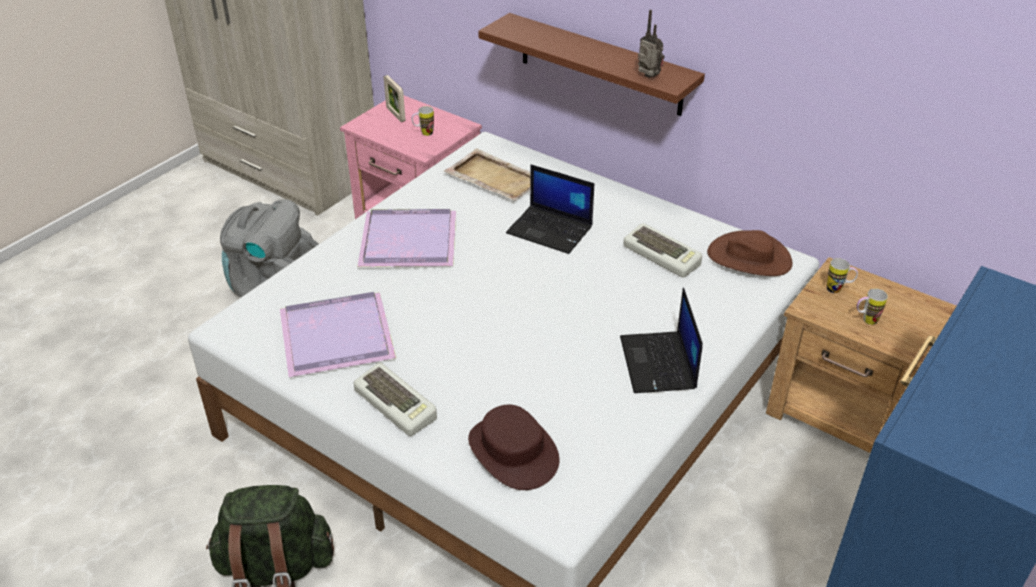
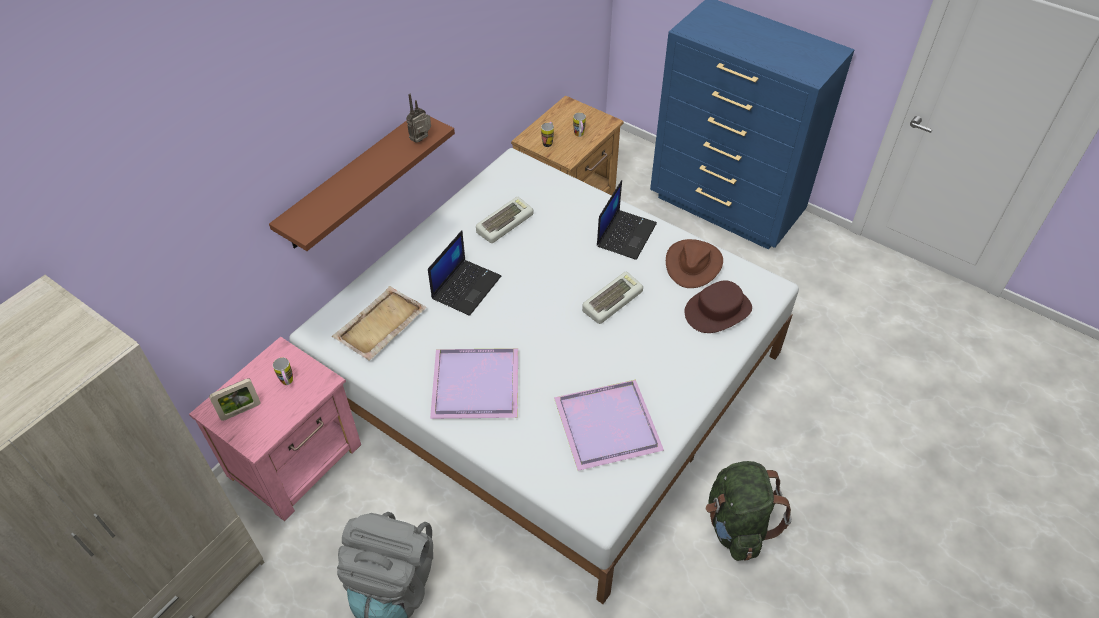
camera: 90 degrees left, 10 degrees up
(397, 404) = (681, 377): keyboard -> keyboard (612, 300)
(659, 364) = (626, 234): laptop -> laptop turned 60 degrees counterclockwise
(749, 258) = (509, 179): brown hat -> brown hat (693, 264)

